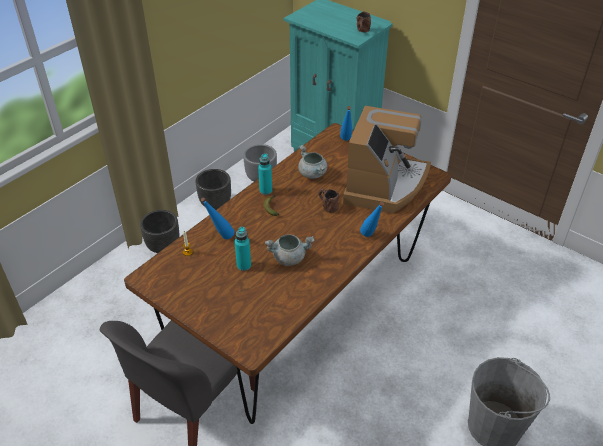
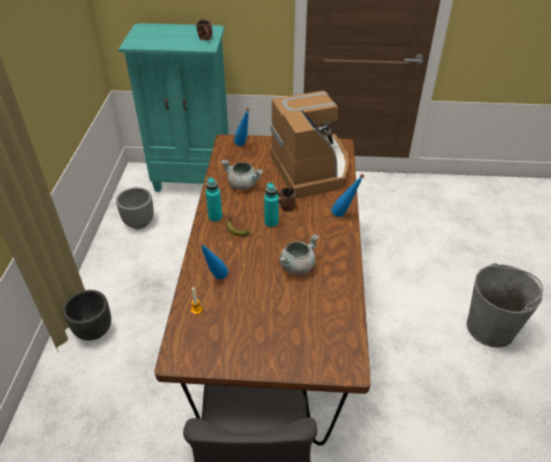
camera: 35 degrees left, 0 degrees up
(216, 204) = (114, 265): black planter -> none
(244, 265) = (264, 294): turquoise bottle -> turquoise bottle (271, 223)

